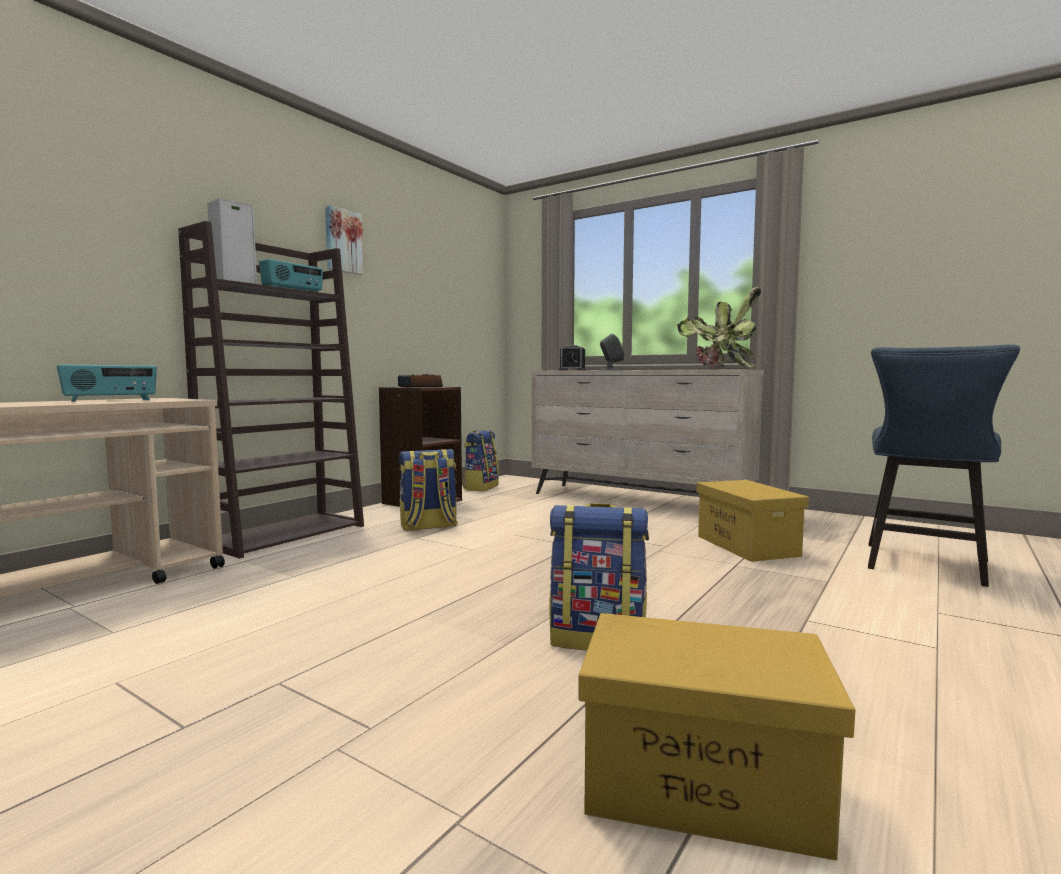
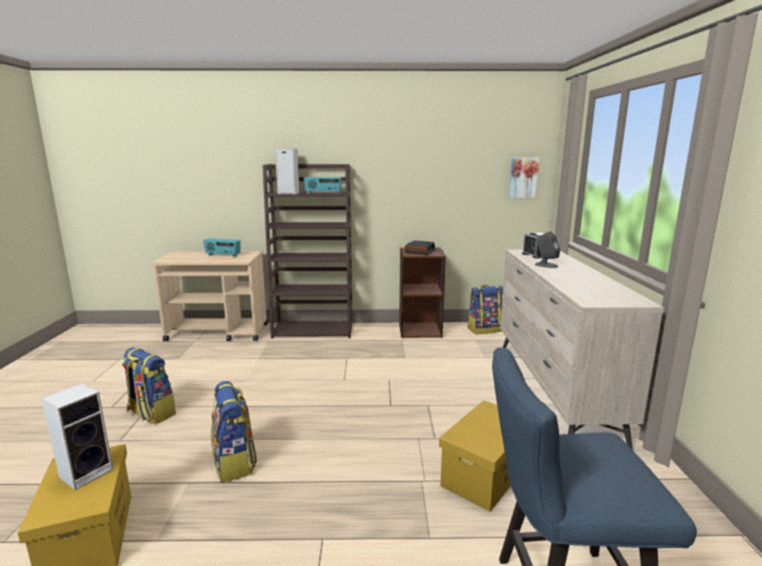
camera: 55 degrees right, 10 degrees up
(343, 241) = (375, 151): picture -> picture (523, 177)
(428, 526) = (371, 352): backpack -> backpack (150, 413)
(676, 643) = (87, 472): none -> speaker
(720, 369) = (595, 296): potted plant -> none

